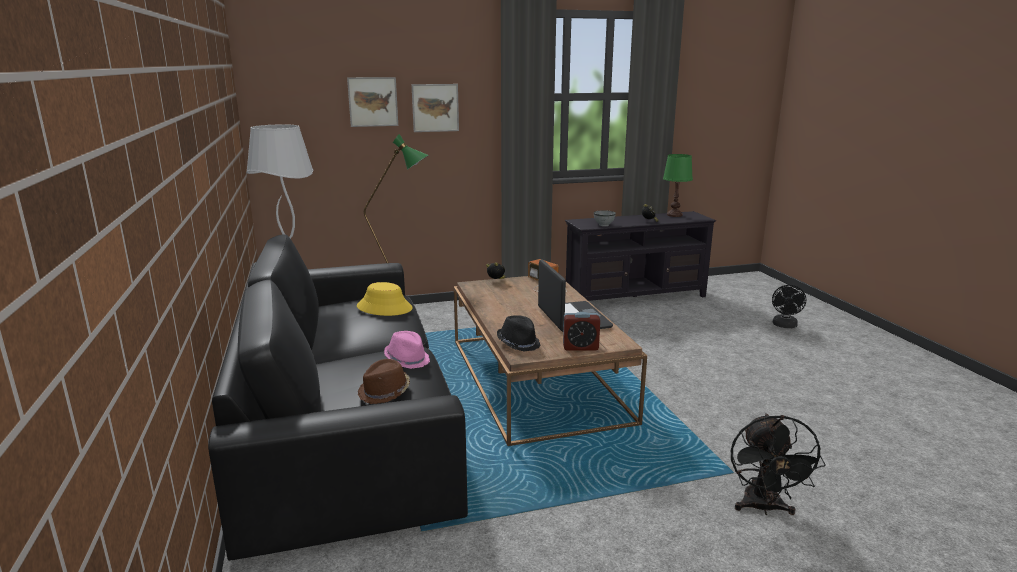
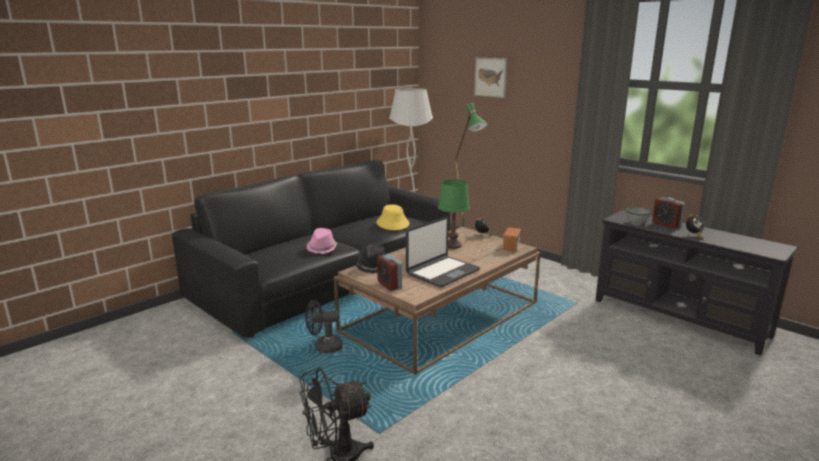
camera: 60 degrees right, 0 degrees up
(385, 392) = (277, 254): brown hat -> none
(435, 108) = (533, 85): picture -> none
(616, 220) = (666, 224): none -> alarm clock
(674, 215) = (751, 241): green table lamp -> green table lamp (452, 245)
(784, 326) = (774, 425): black fan -> black fan (324, 347)

